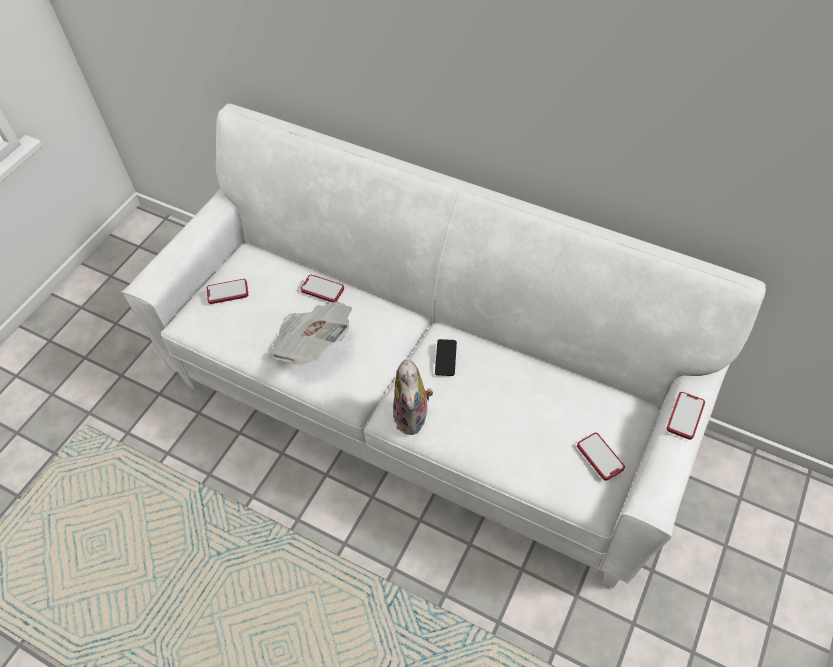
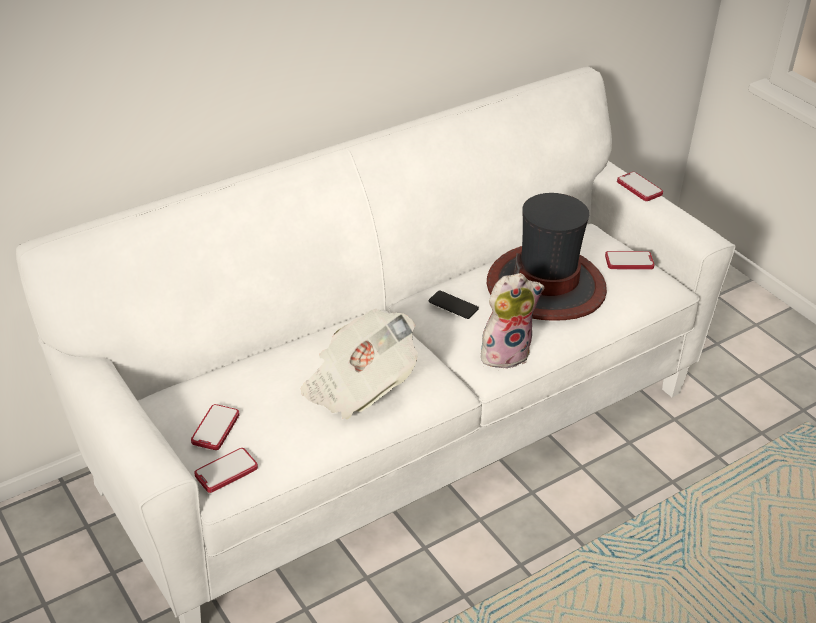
camera: 65 degrees left, 15 degrees down
(322, 289) = (285, 354): phone -> phone (226, 471)
(413, 417) = (505, 353): plush toy -> plush toy turned 45 degrees counterclockwise
(514, 409) = (546, 286): none -> hat

